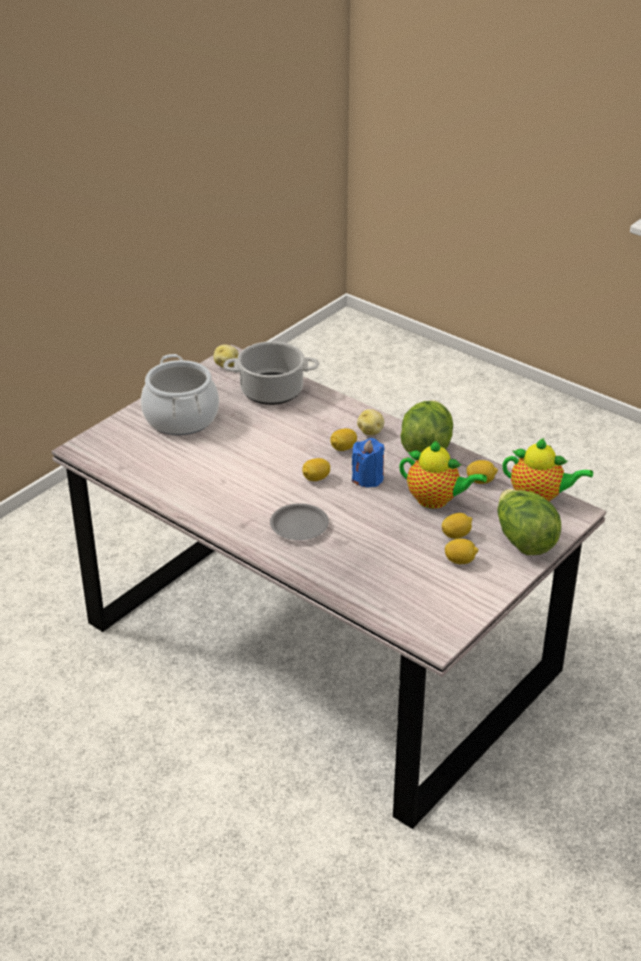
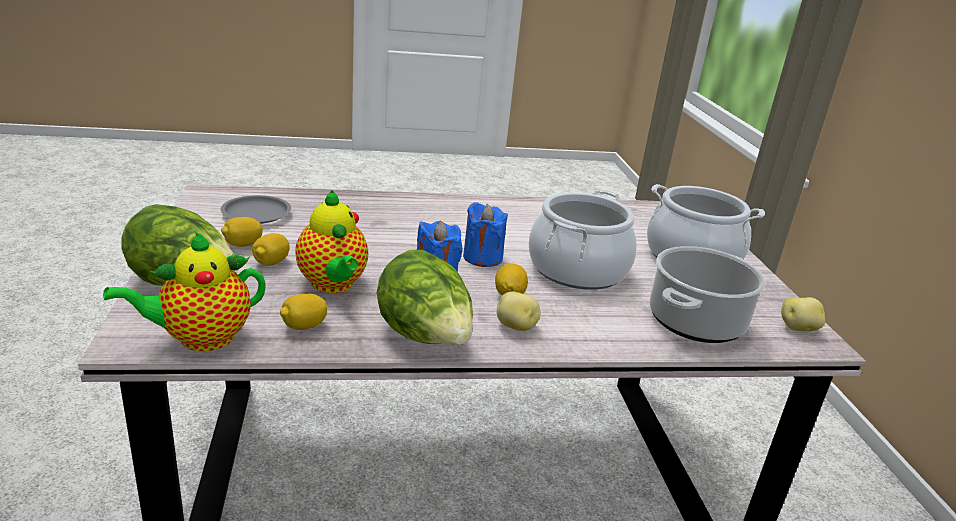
camera: 130 degrees right, 10 degrees down
(271, 444) = (578, 270): none -> cooking pot
(299, 526) = (430, 221): grey plate -> grey plate (256, 214)
(316, 478) = (482, 257): lemon -> blue candle
(436, 500) = (333, 285): teapot -> teapot turned 90 degrees counterclockwise

